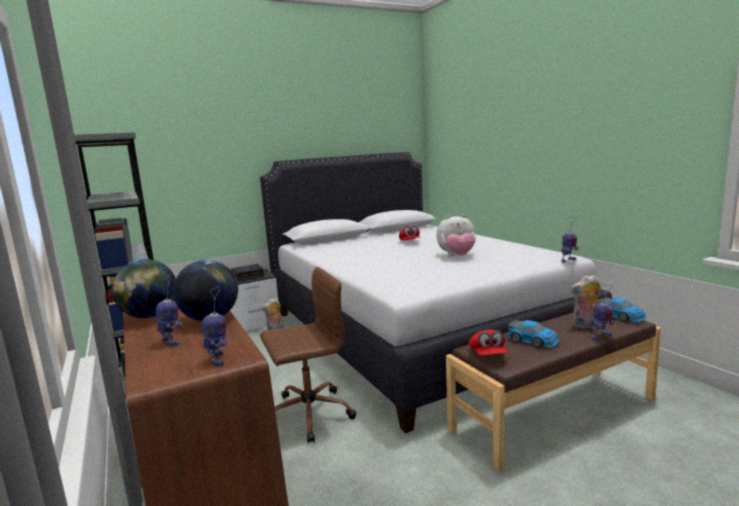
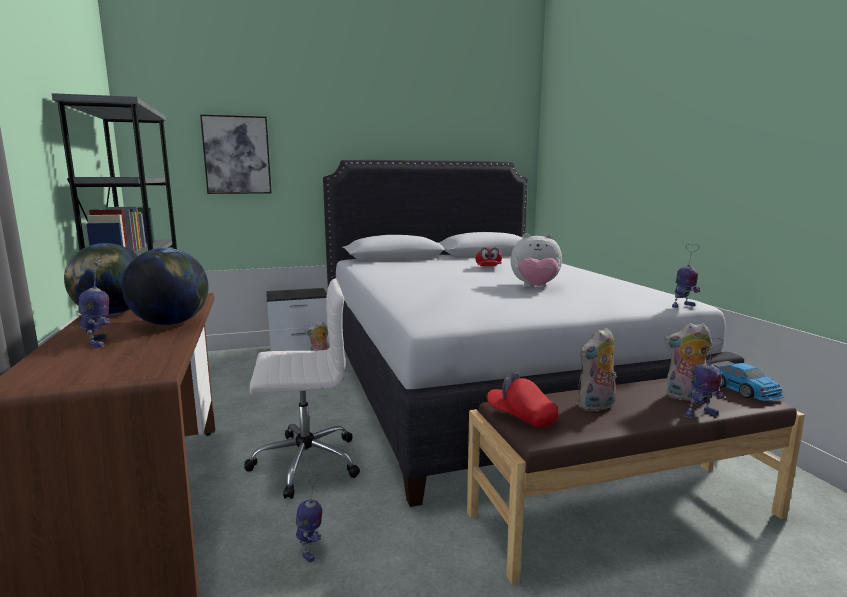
camera: 10 degrees right, 0 degrees up
(185, 164) = (237, 155): none -> picture
(218, 359) = (122, 369): toy robot -> toy robot (310, 550)
(248, 276) = (297, 293): alarm clock -> none
(308, 414) = (304, 462): brown office chair -> white office chair
(487, 355) = (521, 417): red cap -> red cap turned 120 degrees clockwise
(533, 341) = (596, 407): toy car -> plush toy

